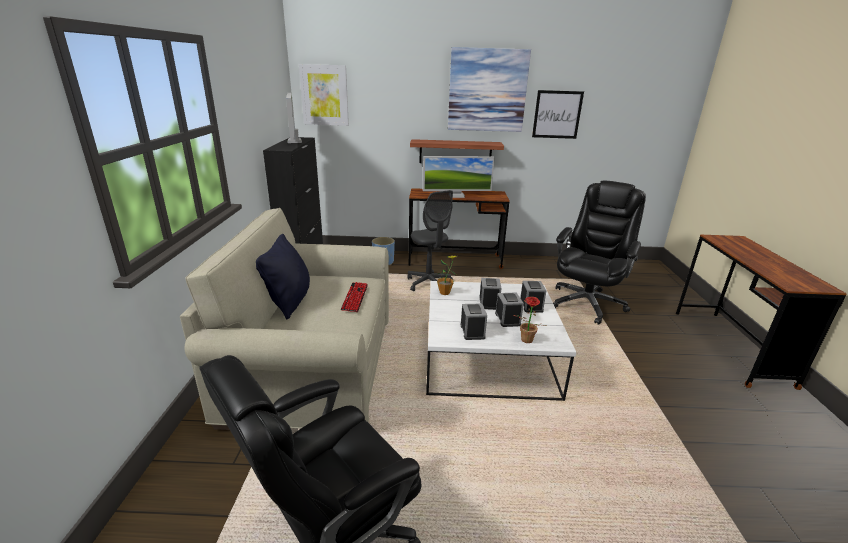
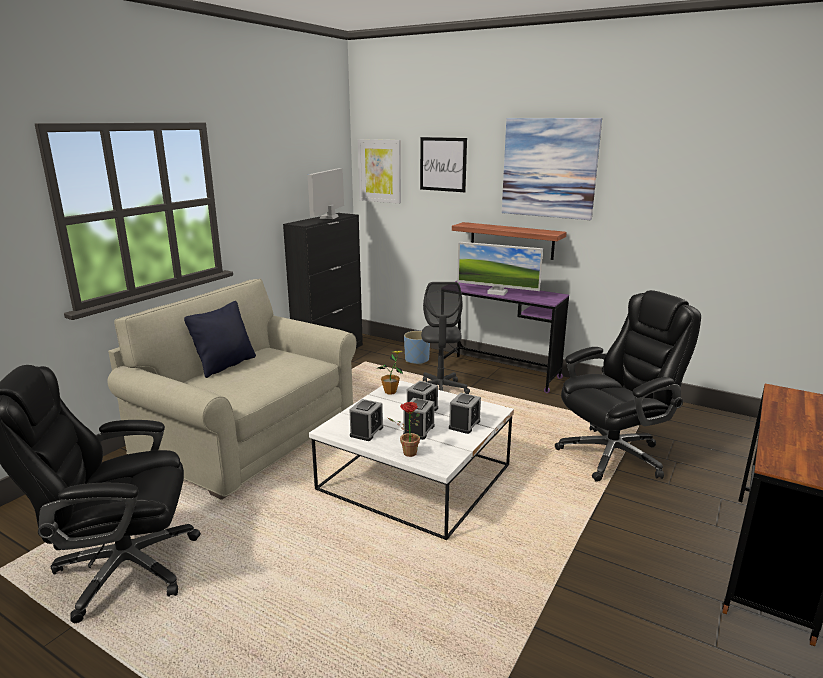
camera: 30 degrees right, 5 degrees down
(355, 297) = (280, 373): keyboard -> none
(454, 260) = (499, 373): brown desk -> purple desk
(557, 114) = (640, 200): picture -> picture (443, 164)

